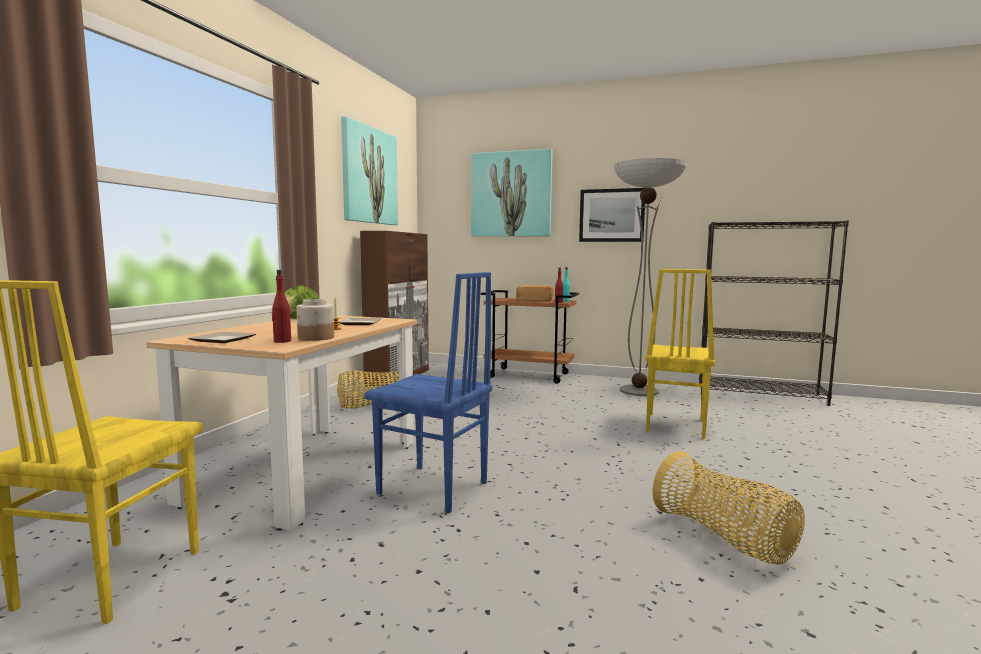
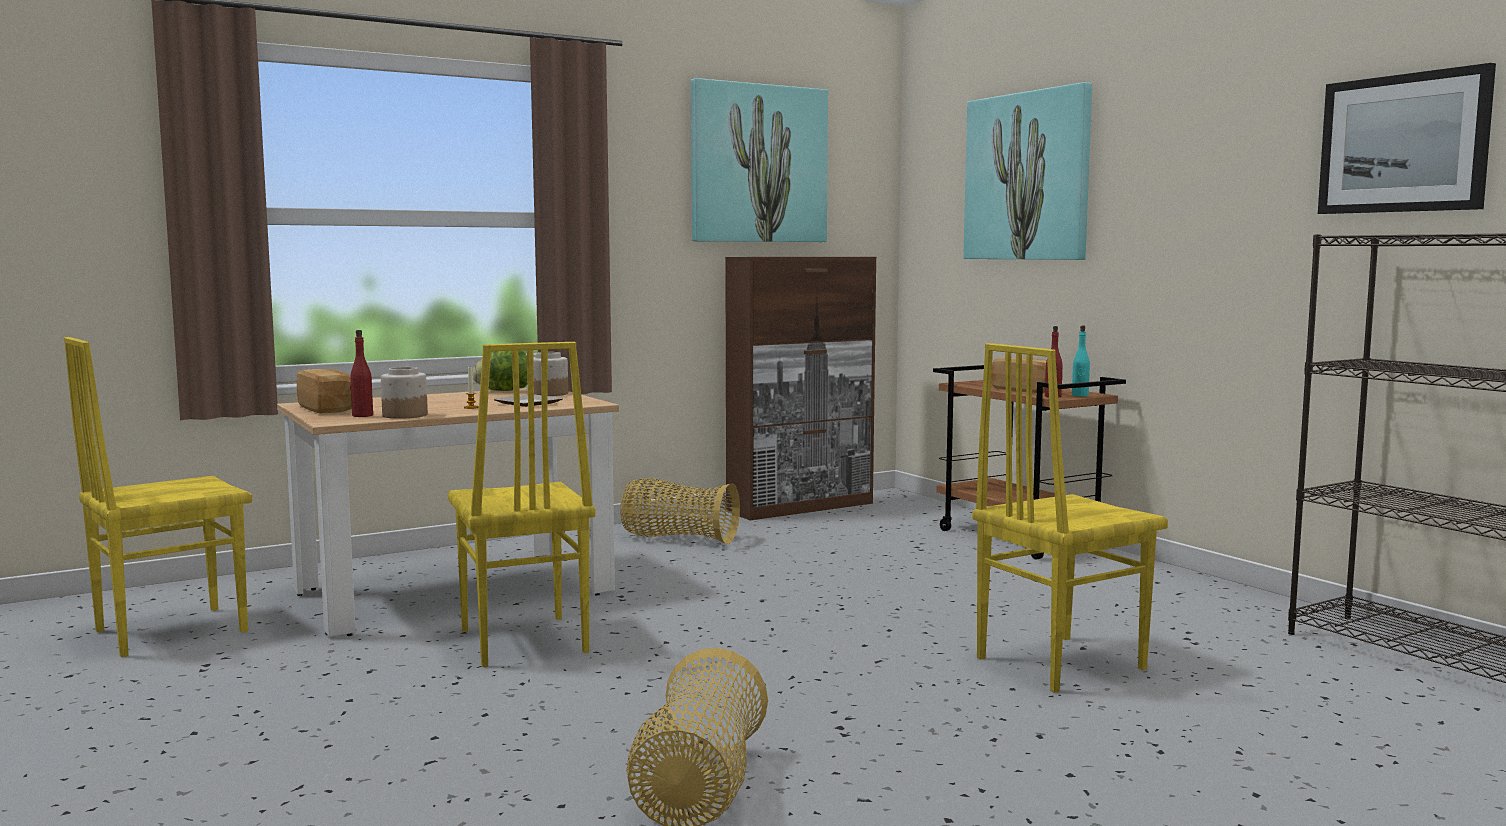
camera: 40 degrees right, 0 degrees up
(223, 340) = (327, 409): plate -> bread
(341, 317) = (549, 394): none -> jar
(432, 489) = (521, 641): blue chair -> yellow chair
(611, 215) = (1191, 216): picture -> picture (1403, 143)
(639, 391) = (1163, 601): floor lamp -> none

